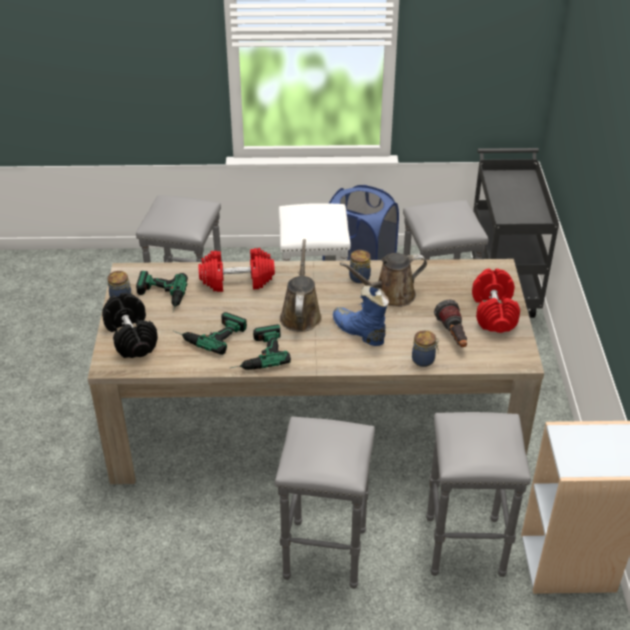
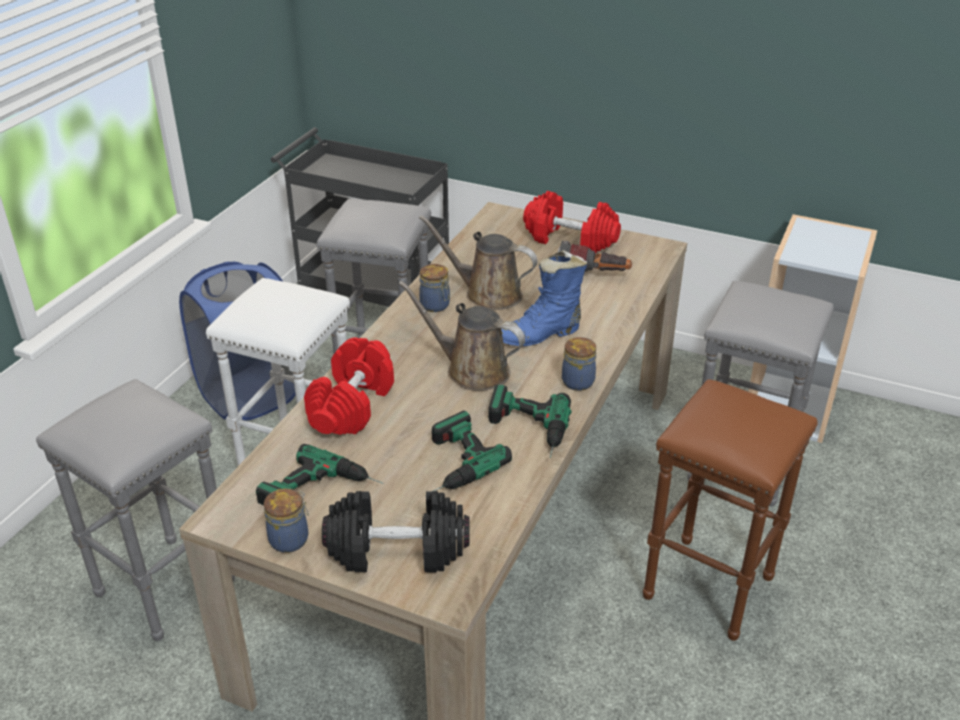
camera: 65 degrees left, 5 degrees down
(323, 554) = (709, 589): grey stool -> brown stool
(390, 295) = (487, 294): brown watering can -> brown watering can turned 105 degrees clockwise
(424, 360) = (622, 305): jar -> jar (578, 381)

